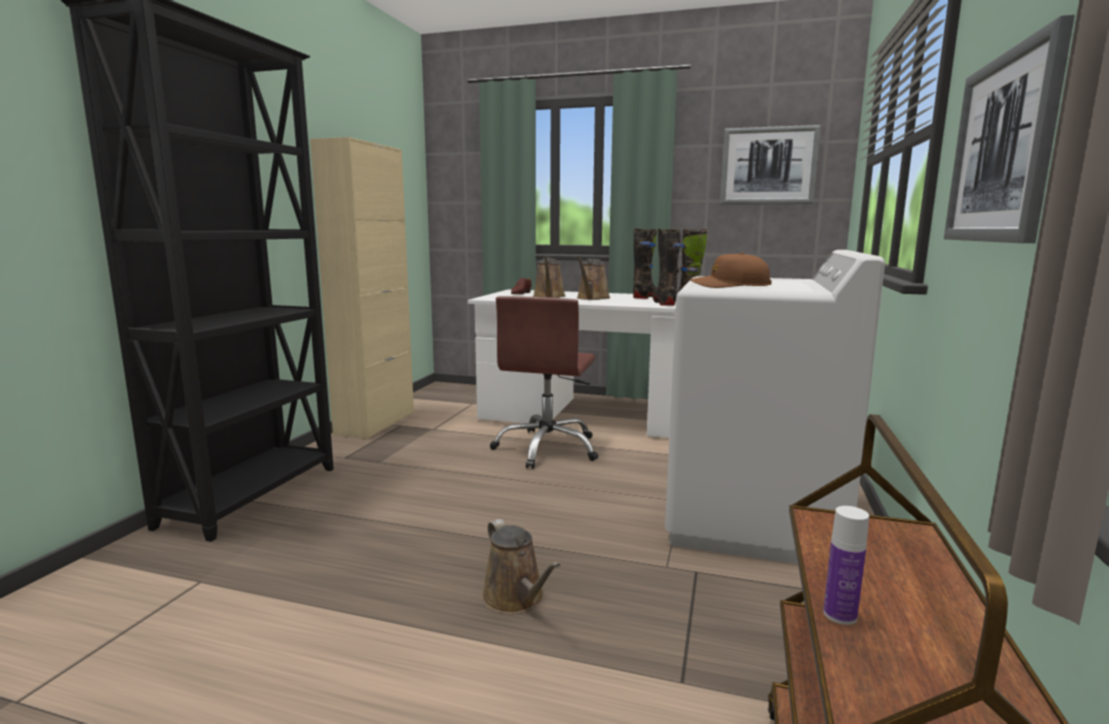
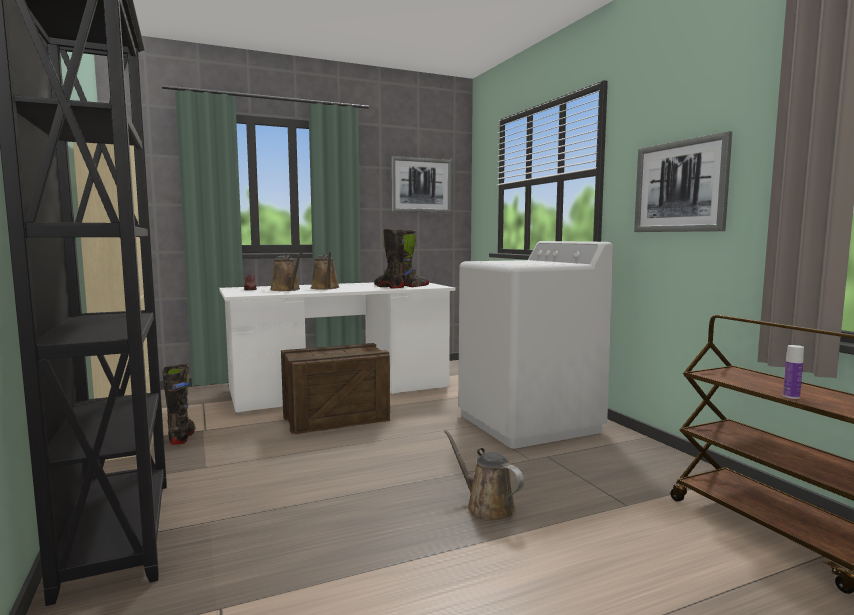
camera: 40 degrees left, 5 degrees down
(516, 599) = (487, 507): brown watering can -> brown watering can turned 150 degrees counterclockwise
(547, 448) = (335, 419): brown office chair -> crate
(645, 297) = (358, 284): black boot -> black boot (182, 437)
(730, 286) = (528, 264): brown cap -> none

